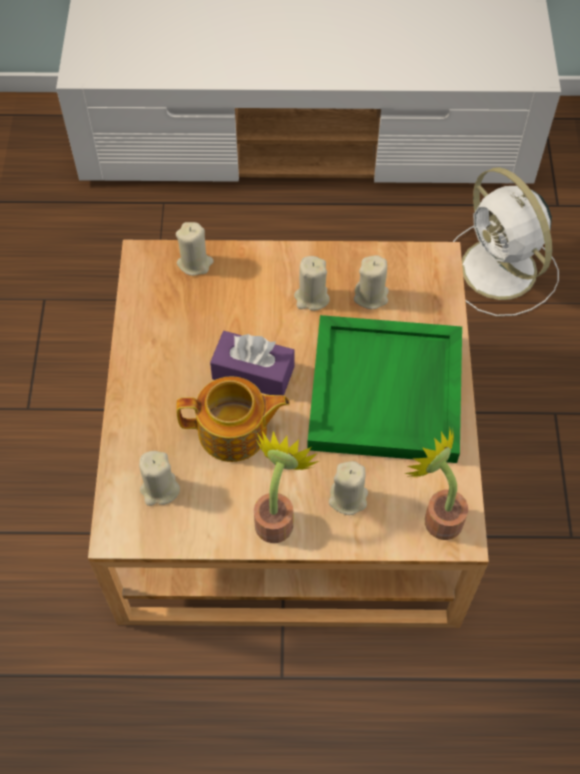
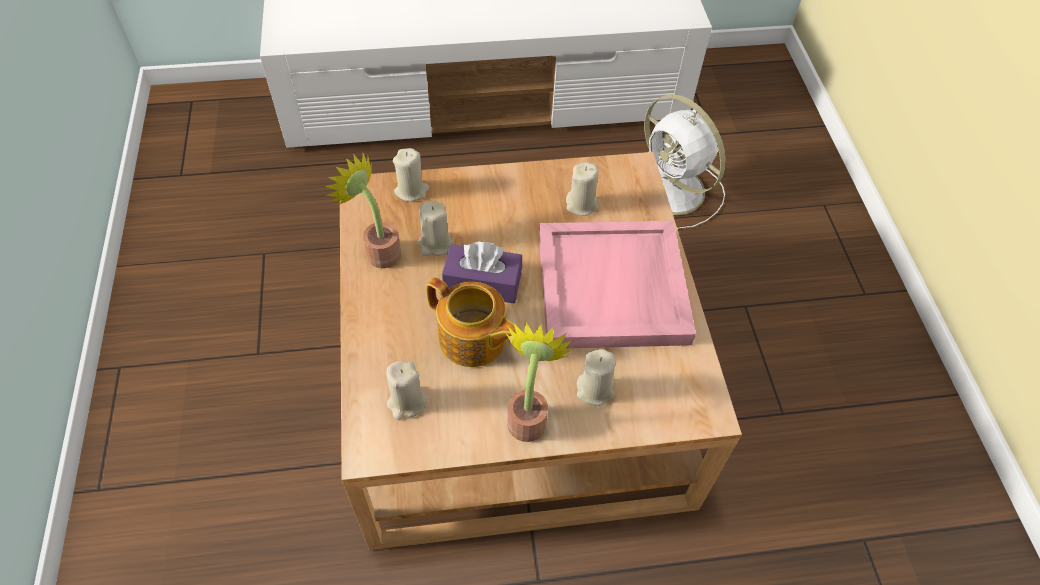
camera: 10 degrees left, 5 degrees down
(234, 432) = (473, 339): teapot -> teapot turned 45 degrees clockwise
(311, 298) = (526, 211): beige candle -> beige candle (435, 244)
(387, 393) = (613, 288): green tray -> pink tray
(437, 516) = (683, 396): potted plant -> potted plant (378, 250)

